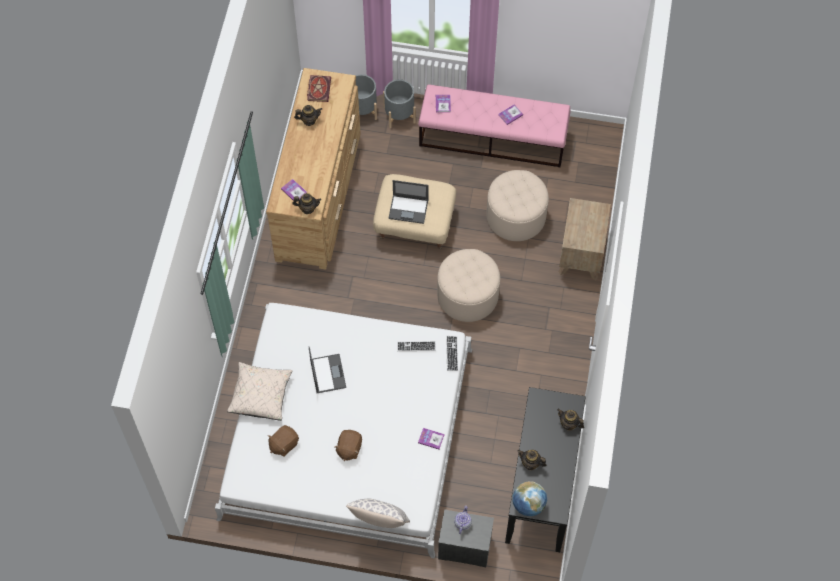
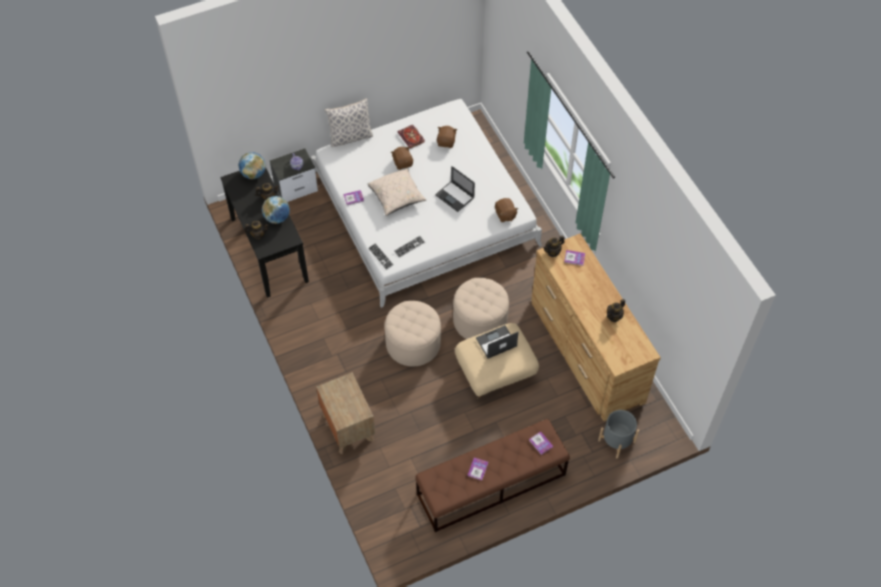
camera: 145 degrees right, 5 degrees down
(261, 395) = (487, 161): beige pillow -> beige pillow (397, 197)
(295, 322) = (505, 215): none -> brown plush toy
(318, 88) = (632, 346): book -> book (412, 137)
(399, 114) = (583, 456): grey planter -> none
(493, 138) = (491, 484): pink bench -> brown bench
(516, 216) = (422, 427): beige ottoman -> beige ottoman (480, 320)
(537, 432) = (277, 218): none -> globe

